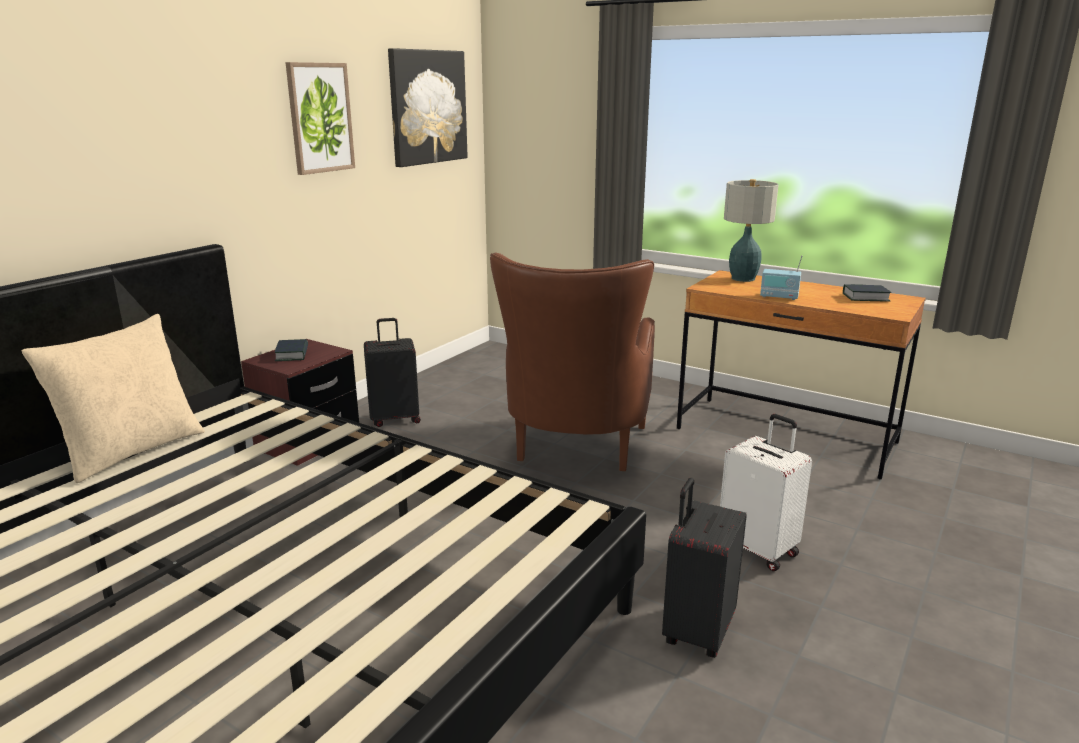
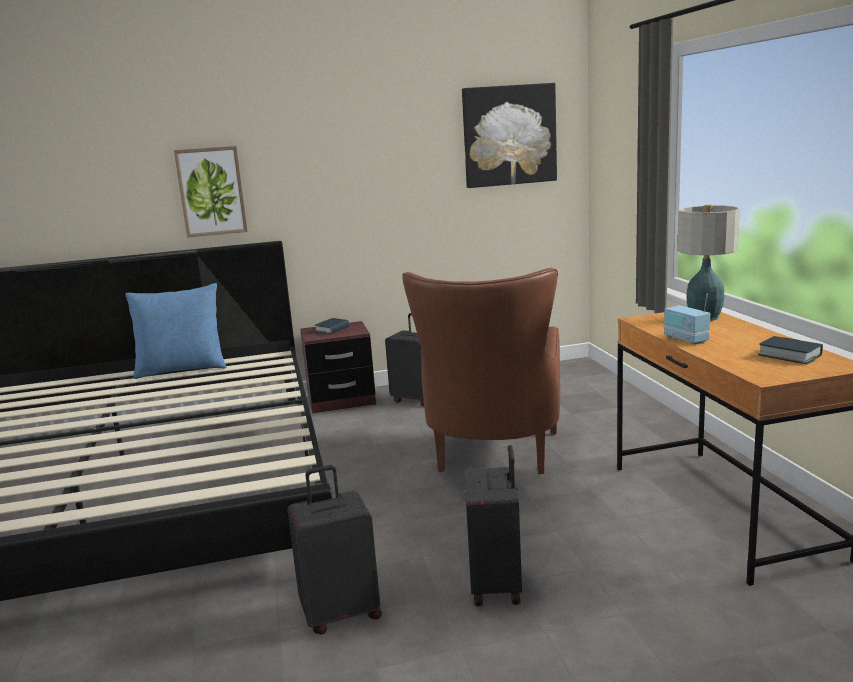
camera: 45 degrees right, 5 degrees down
(131, 451) = (182, 369): beige pillow -> blue pillow
(320, 118) = (385, 148): picture -> picture (211, 191)
(575, 453) = (493, 461): brown armchair -> brown armchair turned 45 degrees counterclockwise
(759, 549) = (497, 586): white suitcase -> black suitcase

